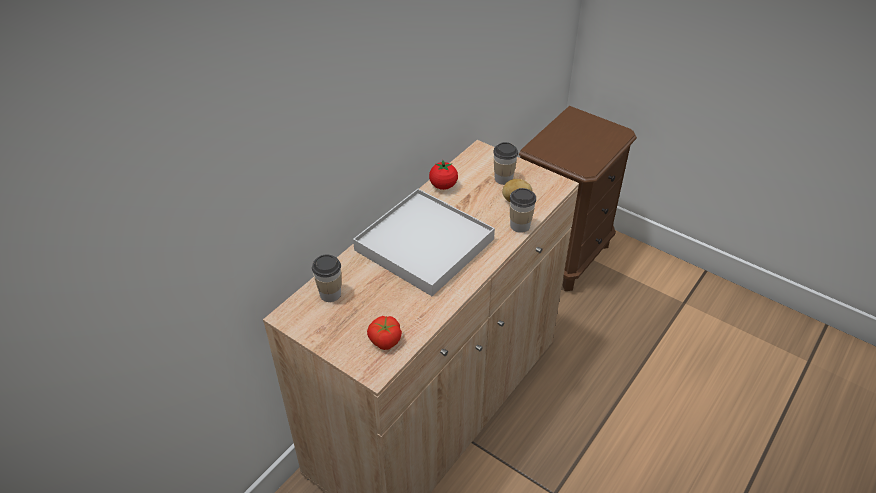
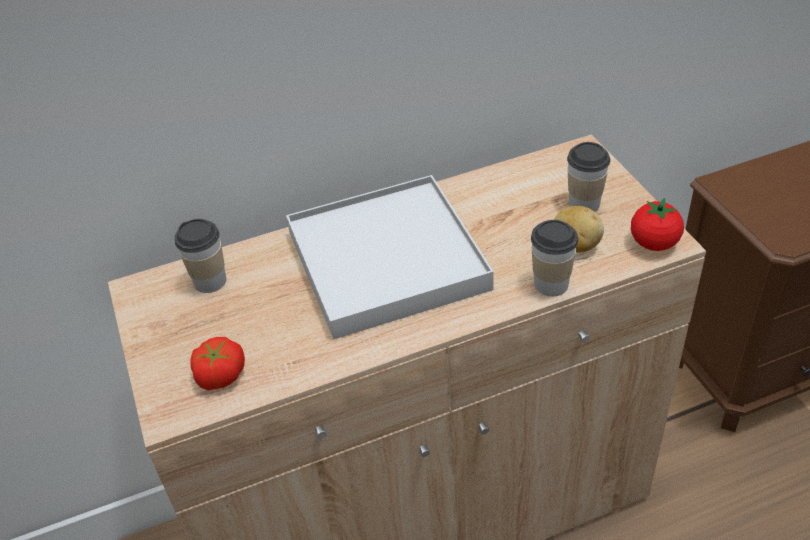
camera: 35 degrees right, 0 degrees up
(443, 186) = (484, 185): tomato -> tomato (654, 243)

